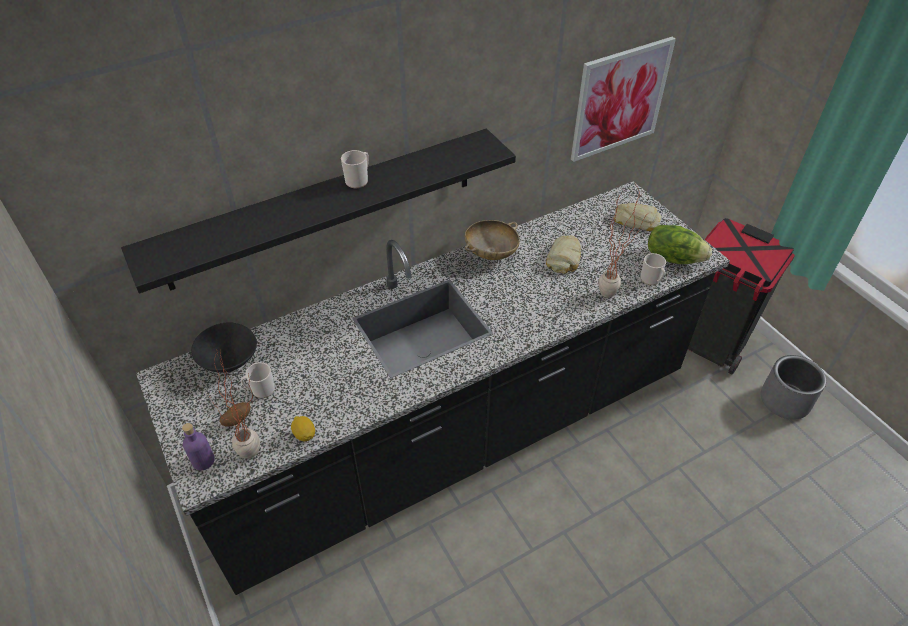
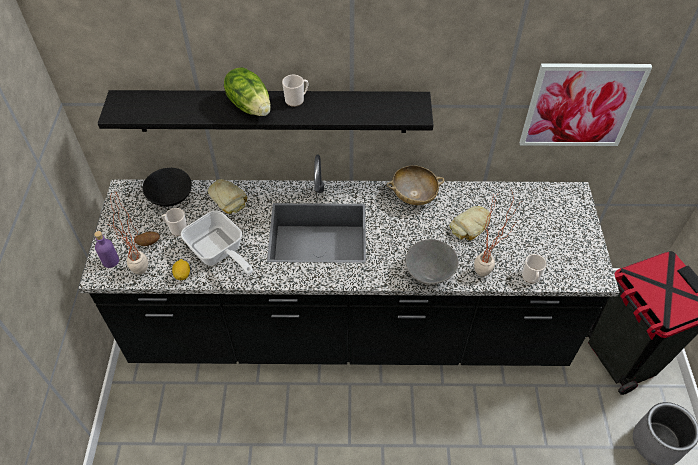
camera: 30 degrees right, 5 degrees up
(330, 393) = (219, 253): none -> frying pan
(560, 316) = (429, 273): none -> grey bowl
(636, 220) = (561, 219): bread -> bread (228, 198)
(673, 257) = (567, 266): lettuce -> lettuce (250, 105)

